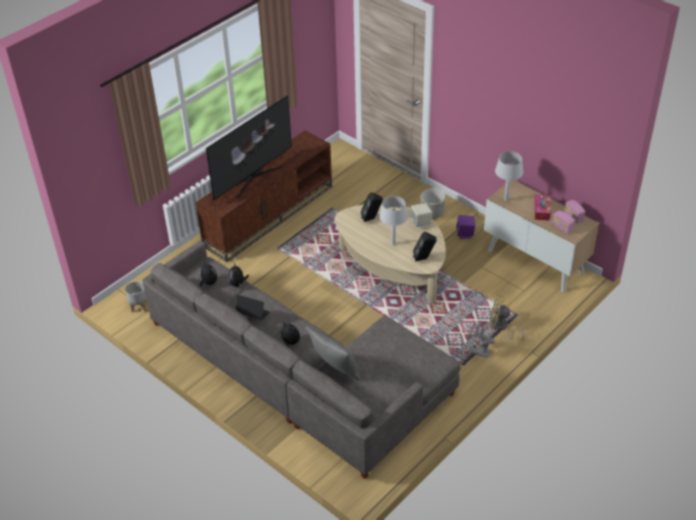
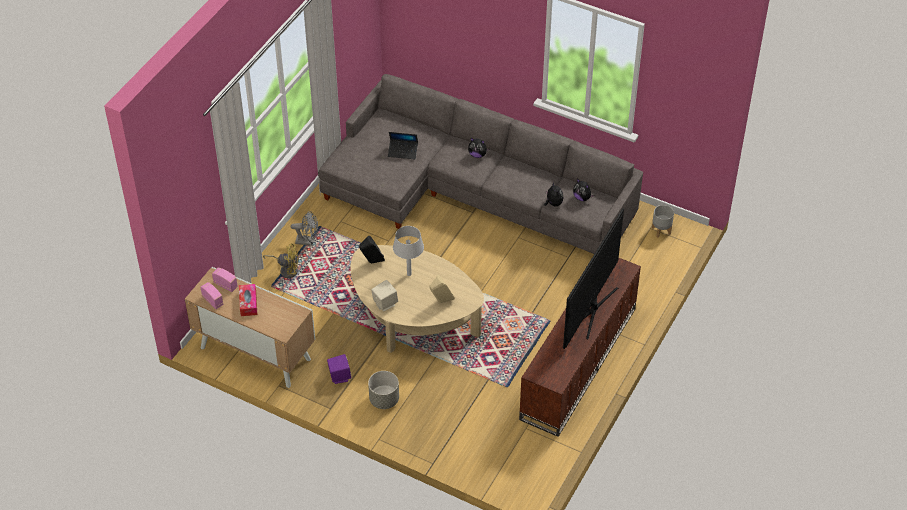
camera: 165 degrees right, 5 degrees up
(253, 314) = (523, 173): laptop -> laptop (403, 152)
(335, 370) = (428, 138): grey pillow -> none
(372, 218) = (441, 301): black speaker -> beige speaker
(506, 199) = (289, 311): grey table lamp -> none

